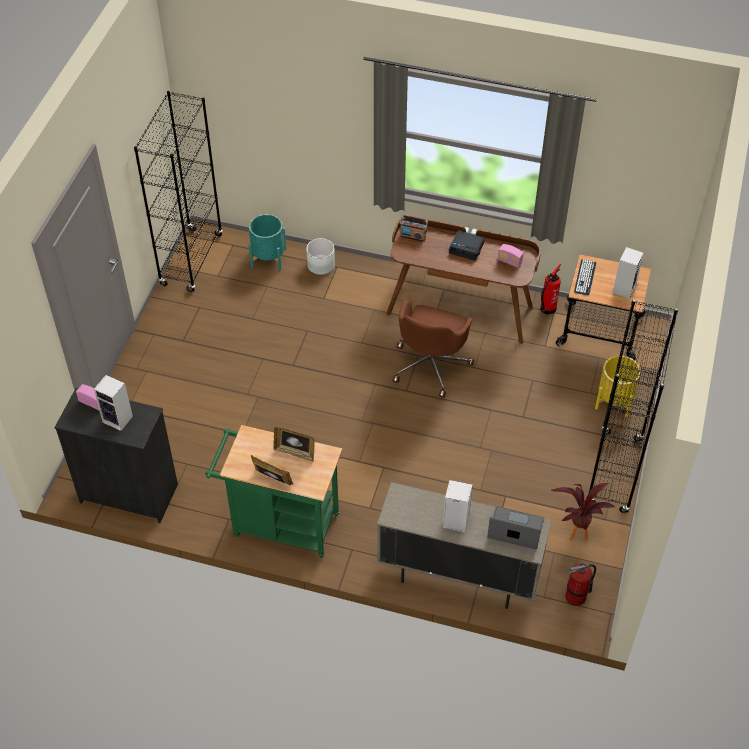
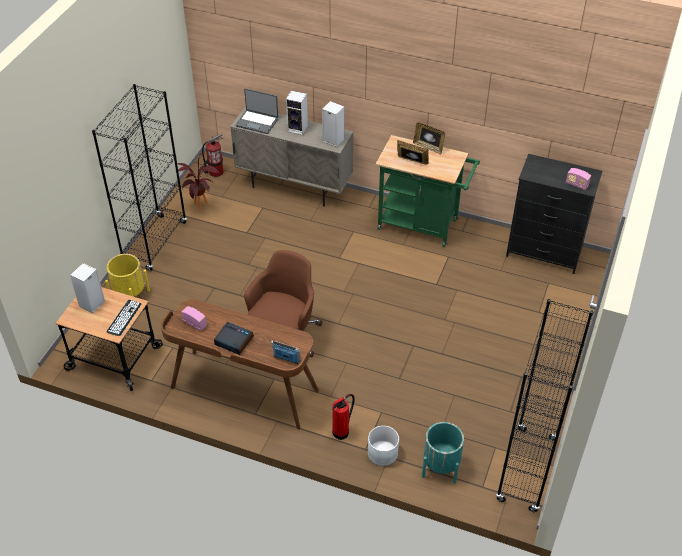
camera: 175 degrees left, 5 degrees down
(119, 419) = (552, 172): speaker -> speaker (332, 140)
(547, 309) = (157, 384): fire extinguisher -> fire extinguisher (342, 431)

